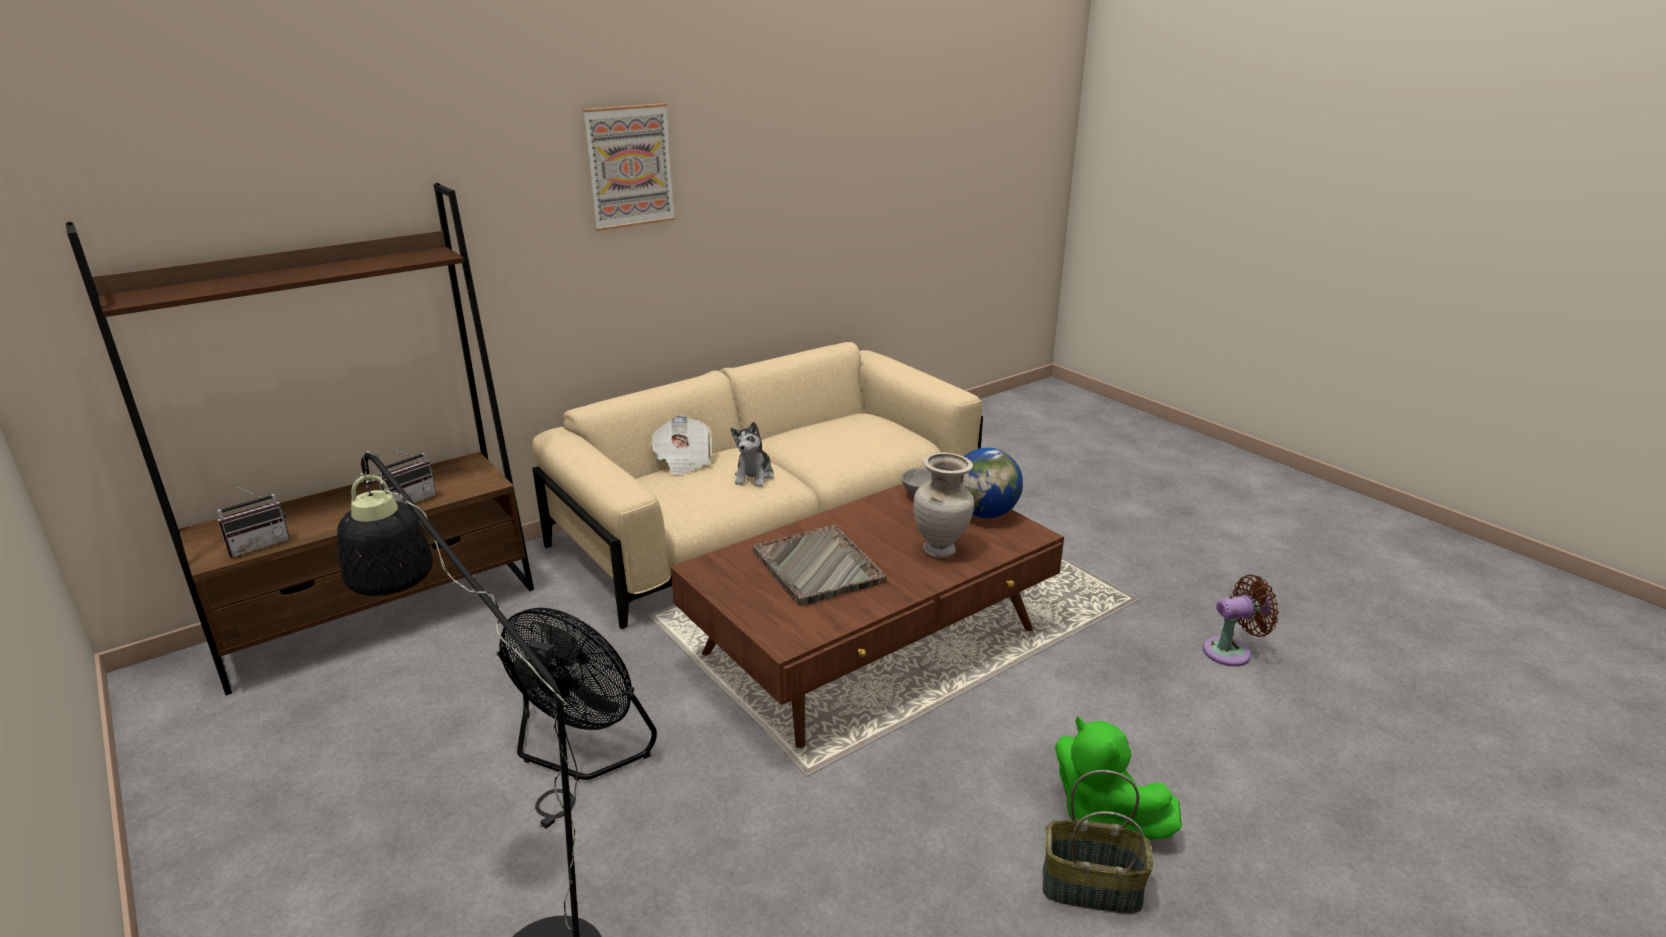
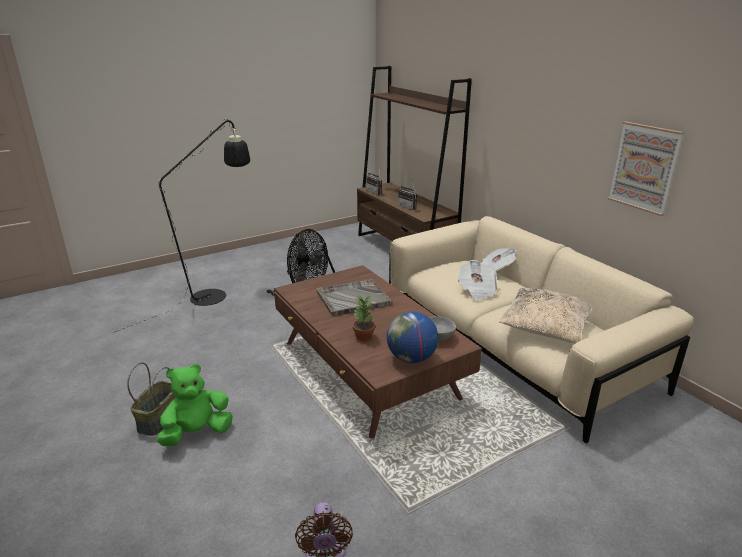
camera: 95 degrees right, 0 degrees up
(629, 166) = (555, 94): picture -> picture (644, 167)
(754, 476) = (477, 290): plush toy -> newspaper
(851, 439) = (545, 324): none -> beige pillow
(941, 551) = (363, 336): beige vase -> potted plant

